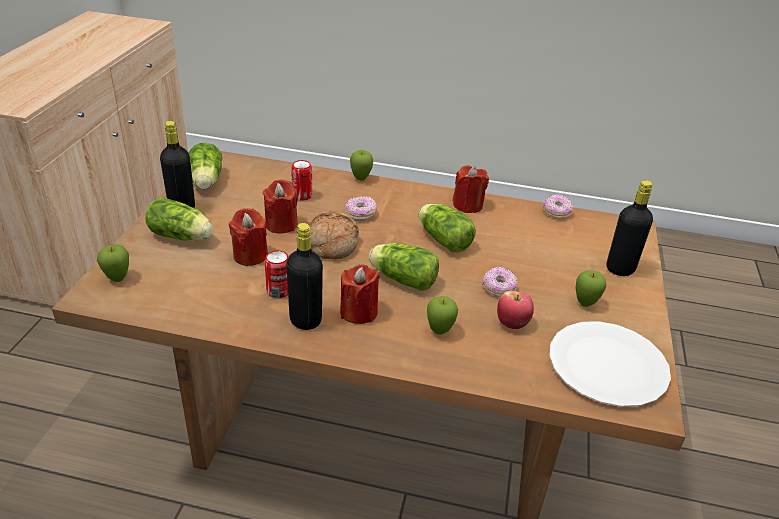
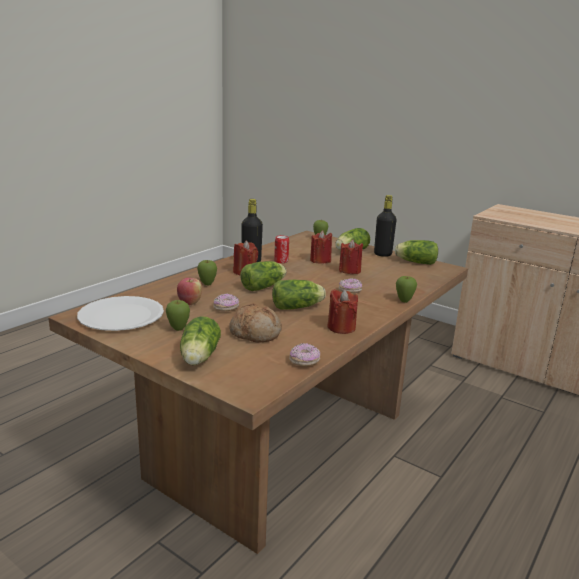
camera: 115 degrees right, 15 degrees down
(302, 195) = (385, 281): can -> none
(331, 244) = (317, 278): bread -> bread (256, 333)
(620, 269) = (198, 358): black bottle -> lettuce

